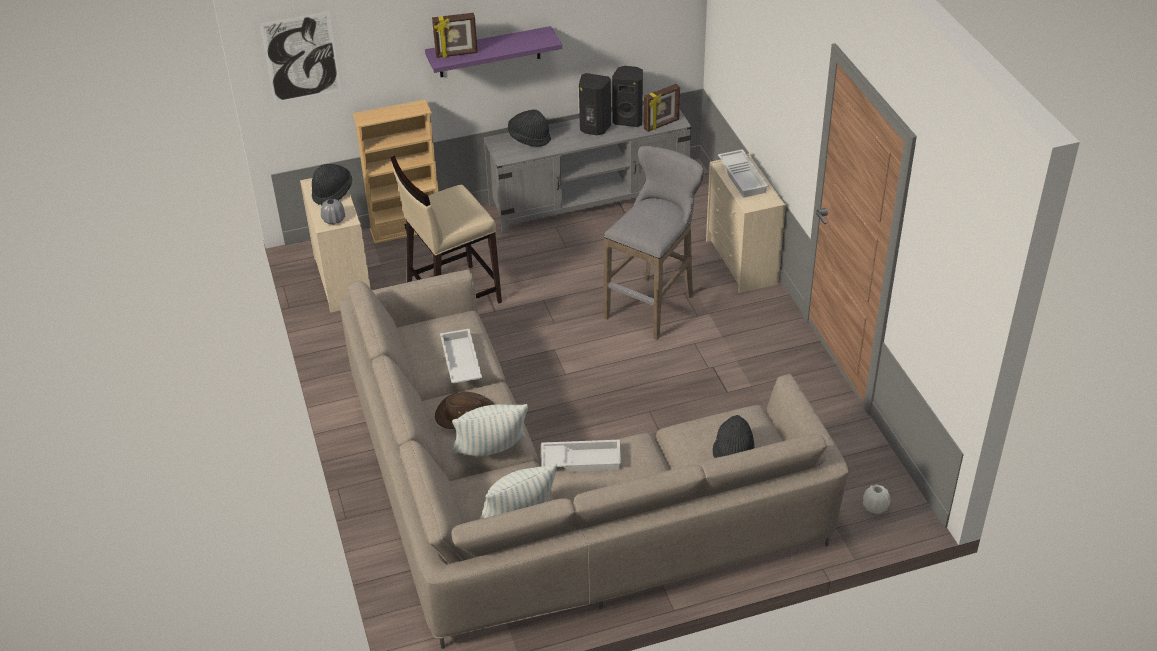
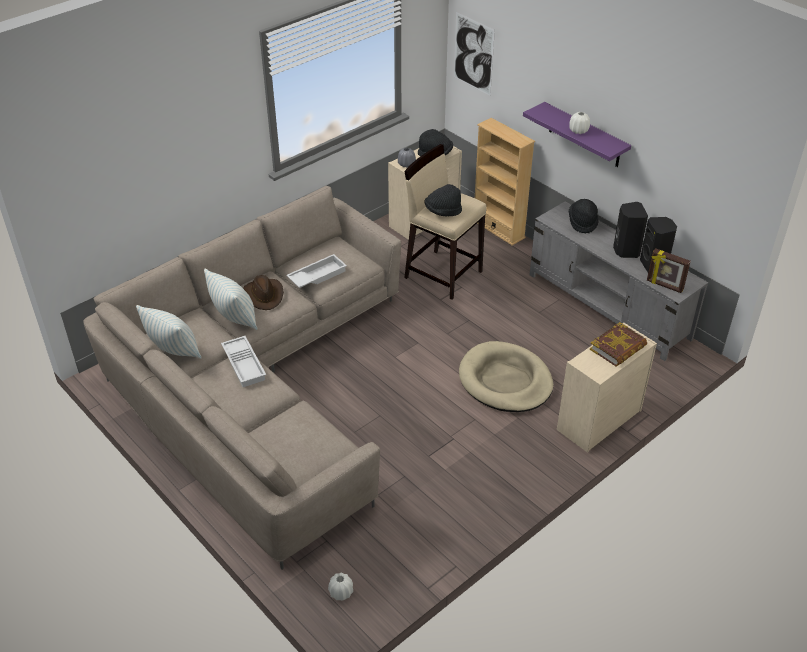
camera: 65 degrees right, 0 degrees up
(456, 54) = (549, 116): picture frame -> none
(500, 46) = (578, 130): none -> white vase
(652, 304) = (505, 381): grey stool -> beige dog bed
(733, 455) = (286, 447): black hat -> black hat (443, 211)
(743, 177) = (618, 348): white tray -> book

